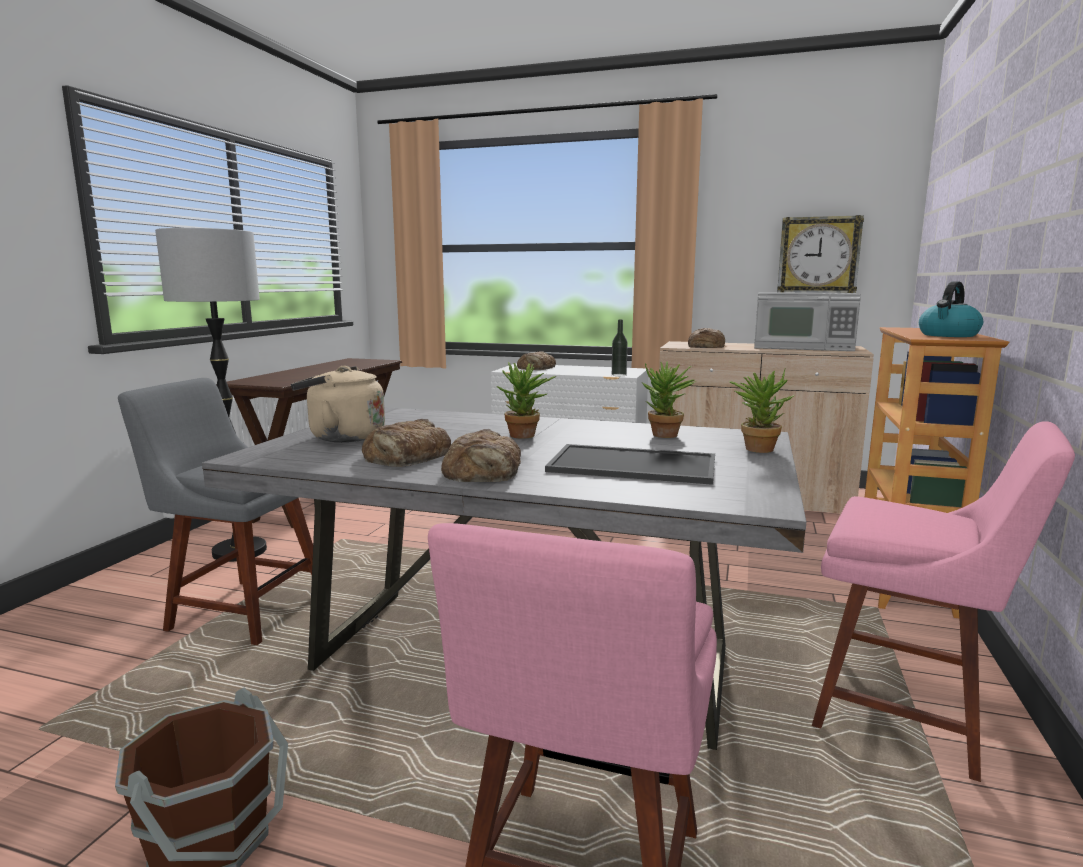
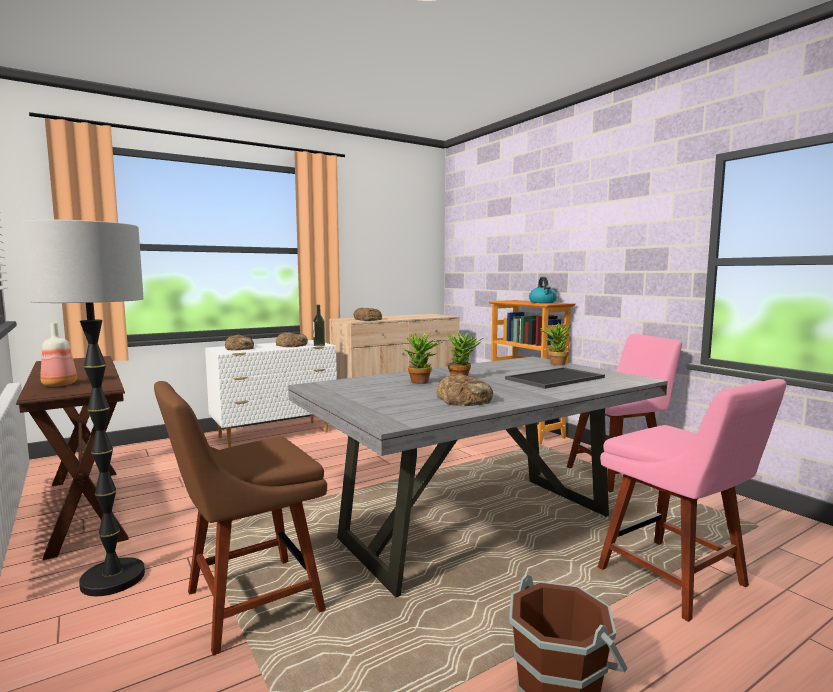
camera: 50 degrees left, 5 degrees down
(243, 610) = (246, 604): grey chair -> brown chair
(275, 377) = (59, 384): none -> bottle
(342, 437) = (380, 401): beige kettle -> none
(484, 470) = (525, 394): bread -> bread (291, 345)
(665, 436) = (509, 366): potted plant -> potted plant (422, 382)
(803, 347) = (415, 316): microwave -> none
(818, 260) = (400, 264): wall clock -> none

